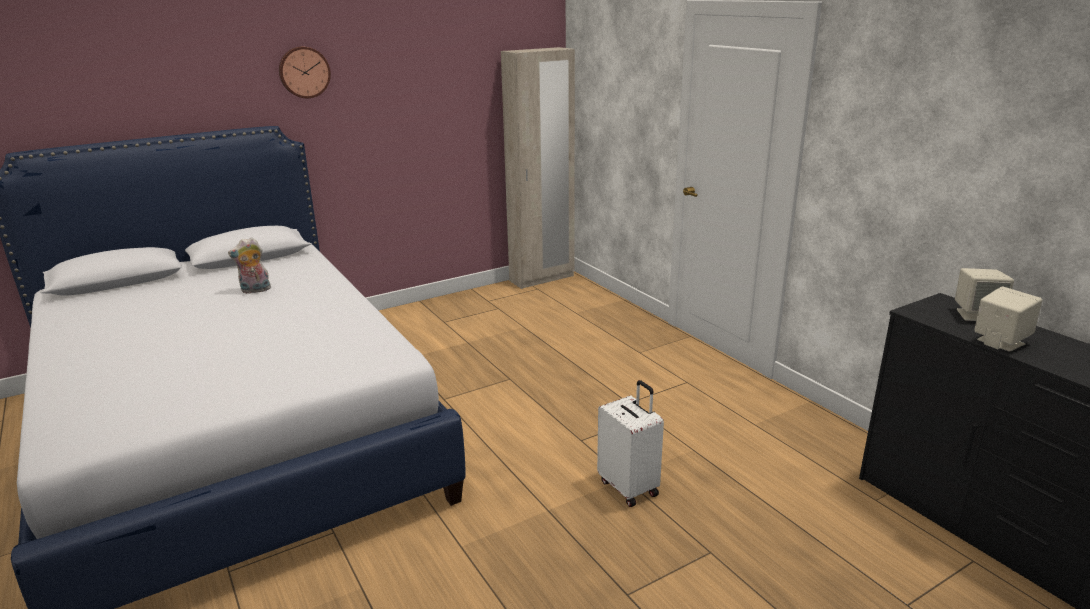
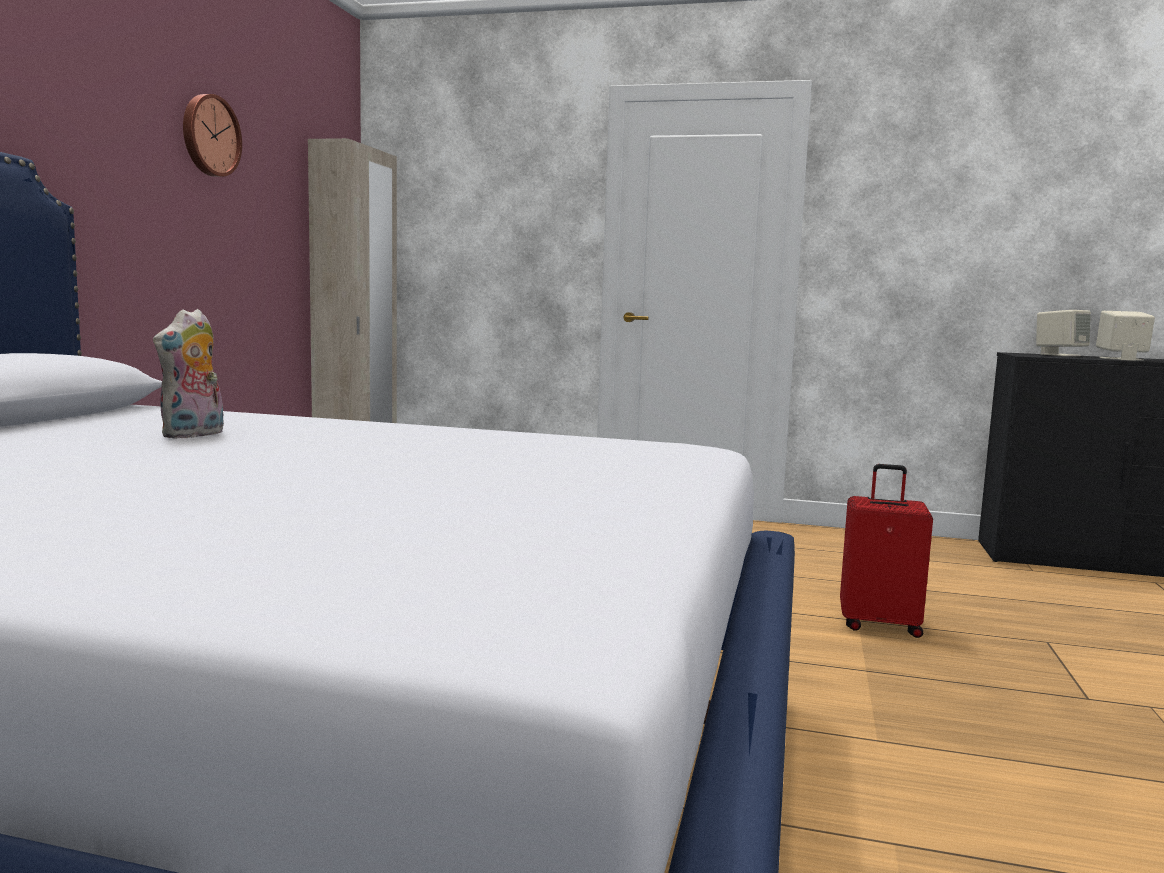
camera: 45 degrees left, 15 degrees down
(304, 72) = (62, 74): wall clock -> wall clock (209, 136)
(629, 487) = (879, 625): white suitcase -> red suitcase

